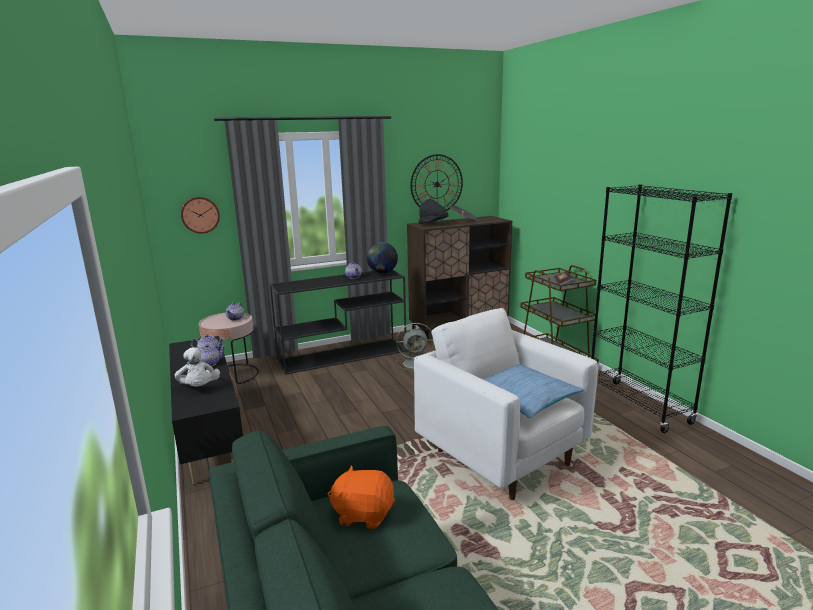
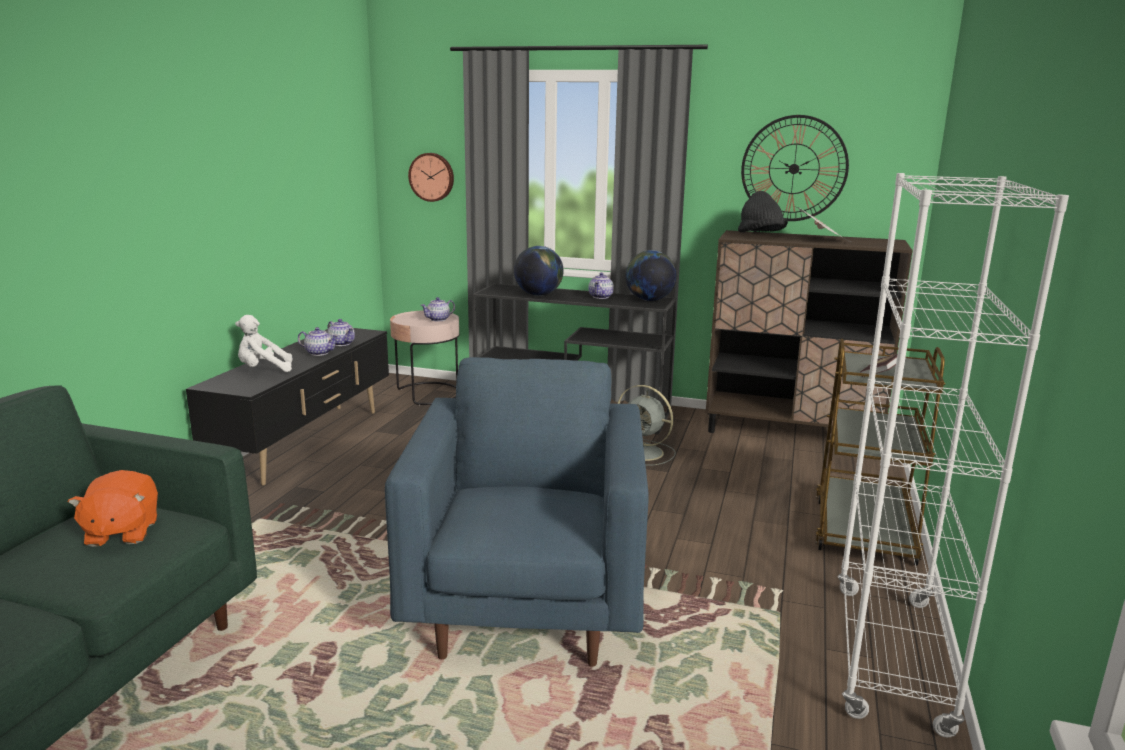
camera: 40 degrees right, 0 degrees up
(199, 387) = (263, 370): white plush toy -> white plush toy turned 60 degrees clockwise
(317, 284) = (538, 294): none -> globe
(363, 514) = (121, 533): orange plush toy -> orange plush toy turned 150 degrees counterclockwise
(502, 458) = (526, 608): white armchair -> blue armchair
(523, 399) = (527, 513): pillow -> none
(638, 406) = (890, 657): black bookcase -> white bookcase

